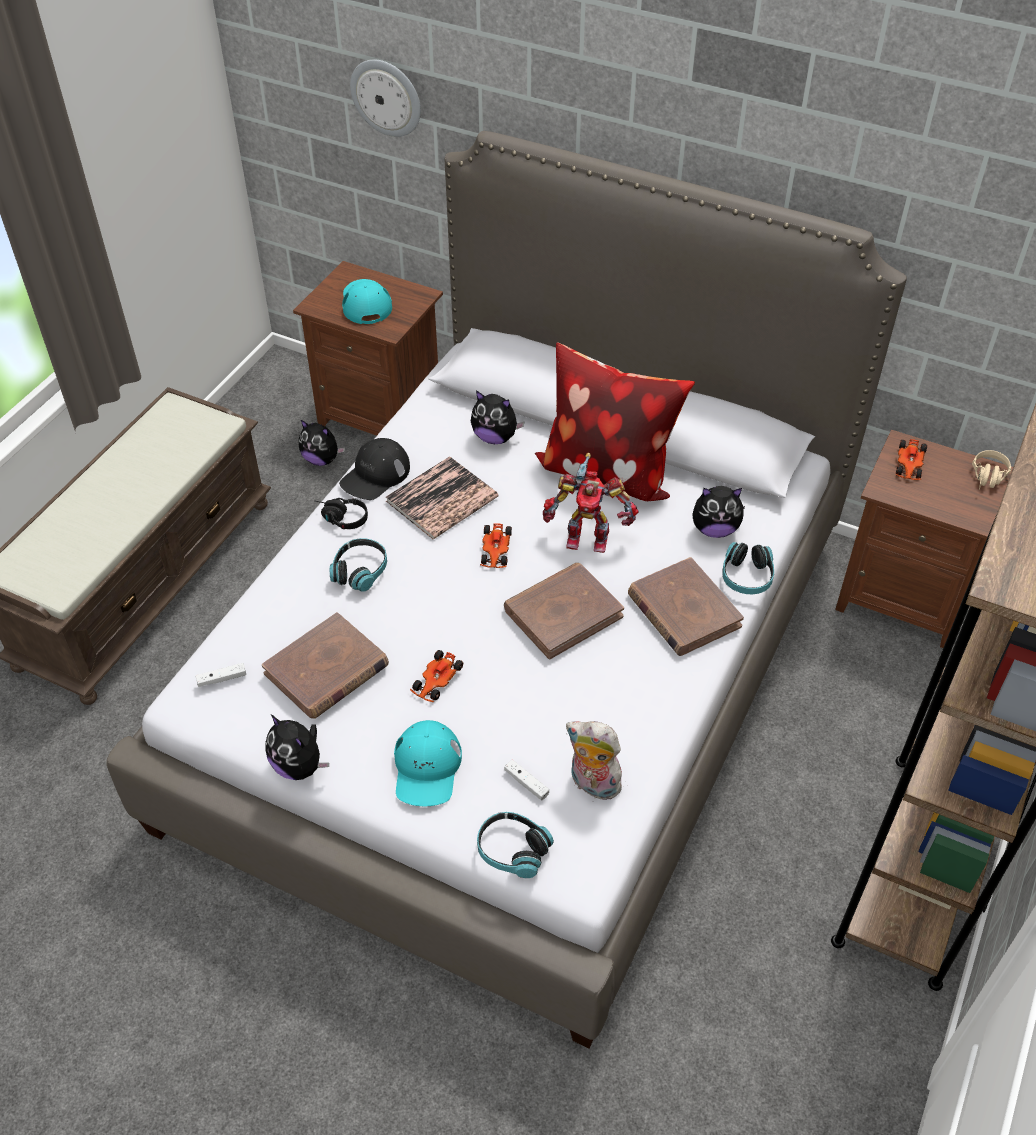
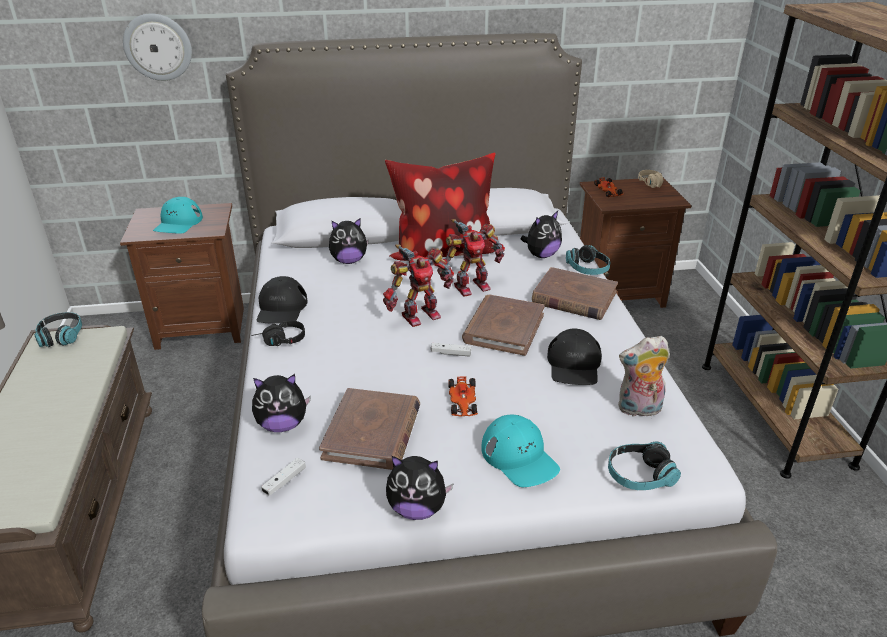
camera: 35 degrees left, 15 degrees down
(322, 459) = (174, 367): plush toy -> plush toy (282, 425)
(360, 571) = (331, 364): headphones -> headphones (61, 336)
(366, 303) = (178, 223): turquoise cap -> turquoise cap turned 120 degrees counterclockwise
(442, 499) = (348, 303): book -> none
(495, 551) = (419, 315): toy car -> toy robot
(526, 783) = (598, 430): white game controller -> white game controller (450, 353)
(586, 697) = (574, 365): none -> black cap

